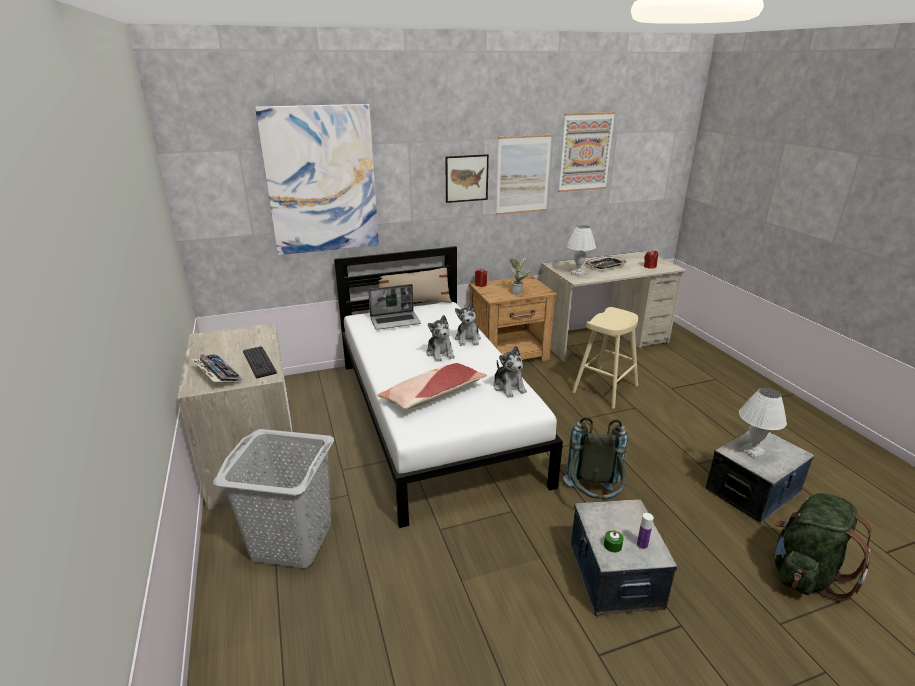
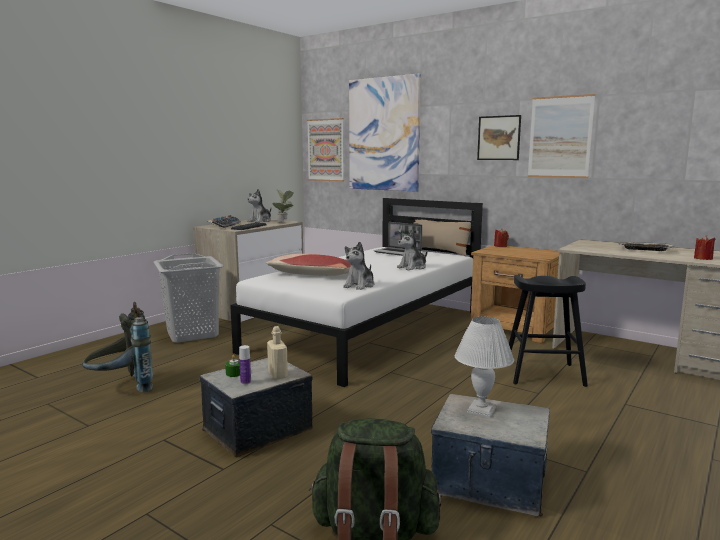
camera: 55 degrees right, 15 degrees down
(440, 353) = (374, 266): plush toy -> plush toy (260, 221)
(518, 292) = (516, 253): potted plant -> potted plant (284, 222)
(577, 273) = (590, 247): white table lamp -> none
(585, 152) = (643, 113): picture -> picture (326, 150)
(593, 499) = (350, 403): grey backpack -> grey backpack (122, 387)
(605, 389) = (543, 374): beige stool -> black stool
(633, 519) = (277, 375): none -> beige bottle

